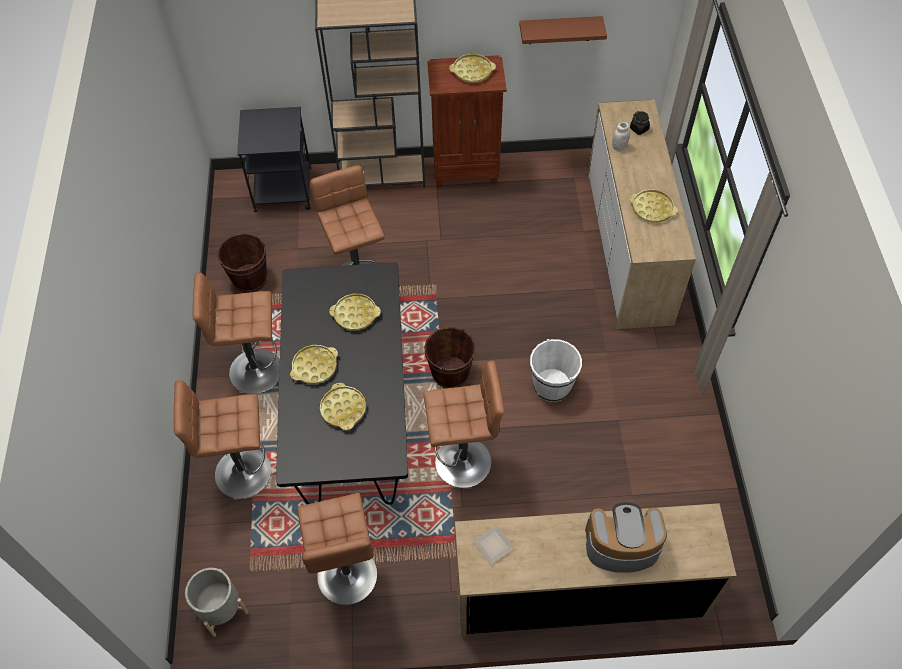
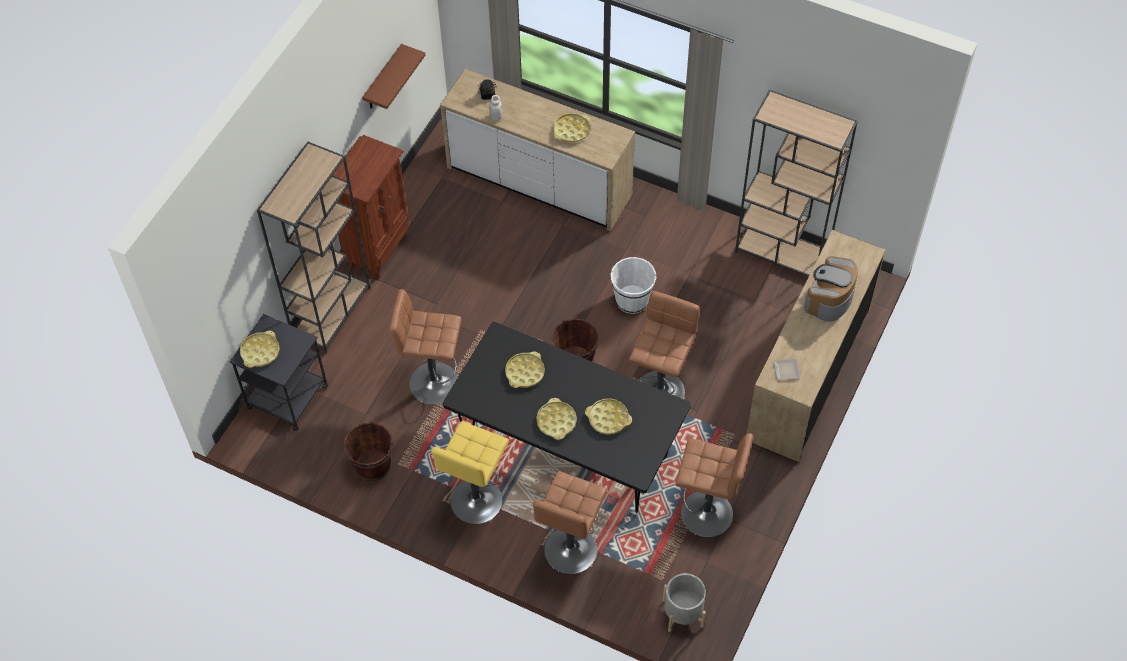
camera: 60 degrees left, 0 degrees up
(255, 371) = (475, 501): brown stool -> yellow stool
(472, 71) = (364, 162): yellow tray -> yellow tray (260, 352)
(710, 494) = (782, 253): none -> bookcase

